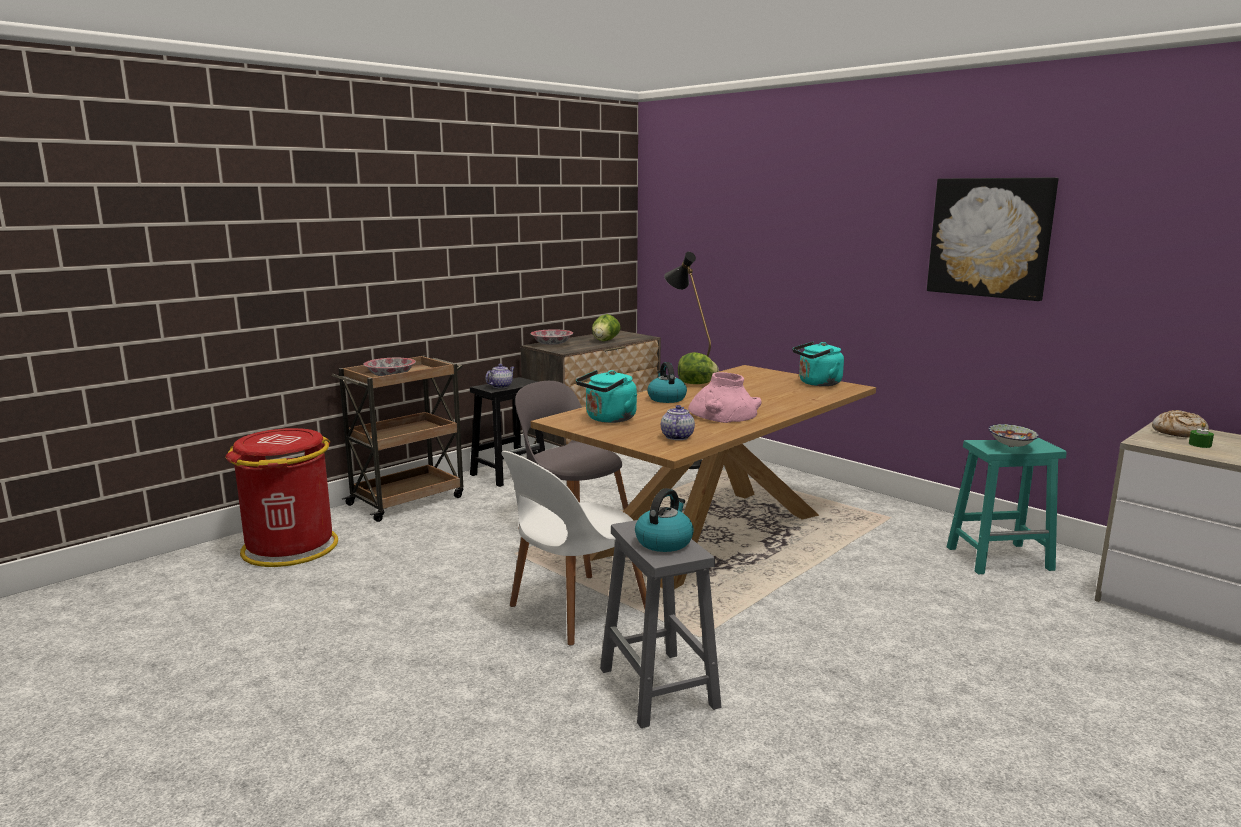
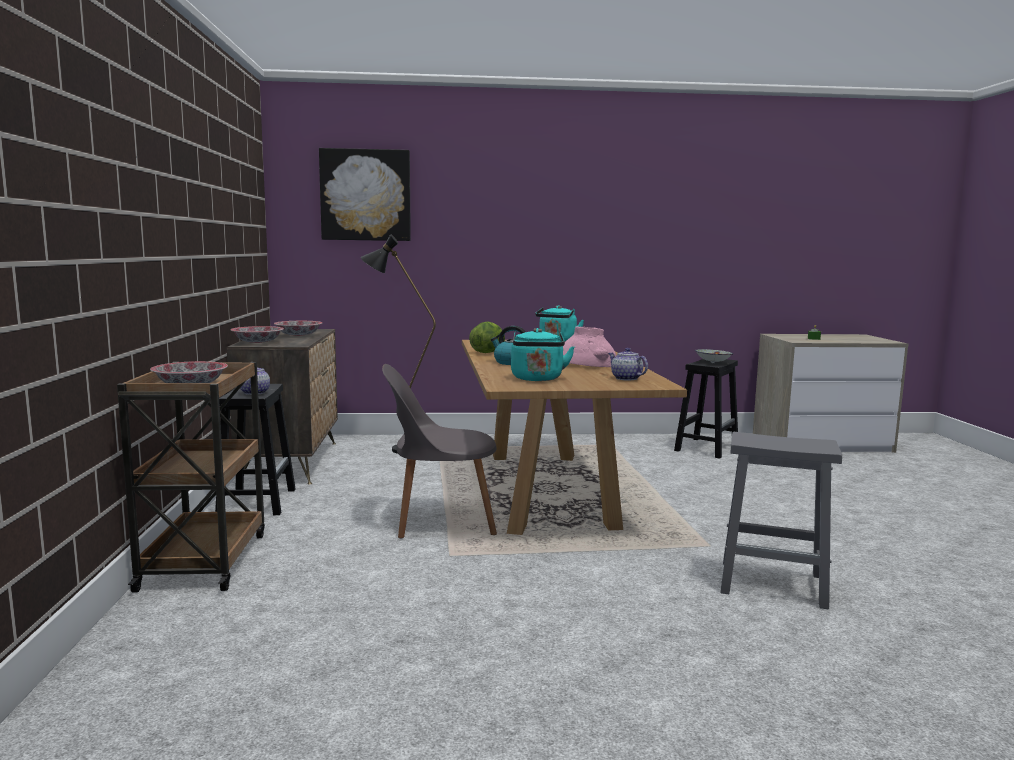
camera: 50 degrees left, 5 degrees down
(290, 548) = (179, 661): red trash can -> none
(574, 610) = (604, 569): white chair -> none
(605, 341) = (299, 335): lettuce -> bowl
(664, 541) = (790, 442): kettle -> none
(990, 237) = (645, 218): picture -> picture (365, 195)
(1000, 558) = (706, 448): turquoise stool -> black stool
(1178, 432) = (789, 336): bread -> none

